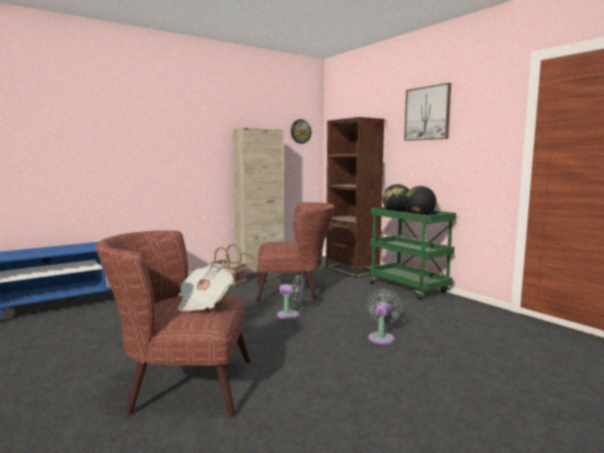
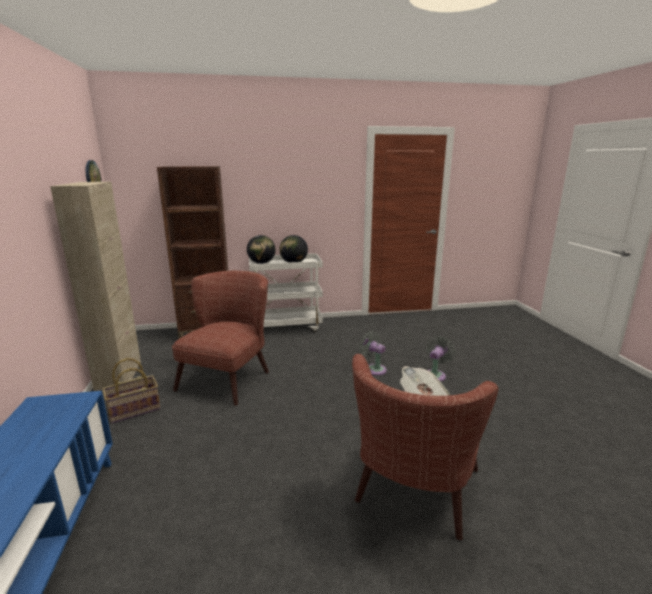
camera: 65 degrees left, 10 degrees up
(291, 315) = (294, 395): grey fan -> grey fan (435, 375)
(409, 288) = (287, 327): green cart -> white cart
(427, 113) = (276, 165): picture -> none

